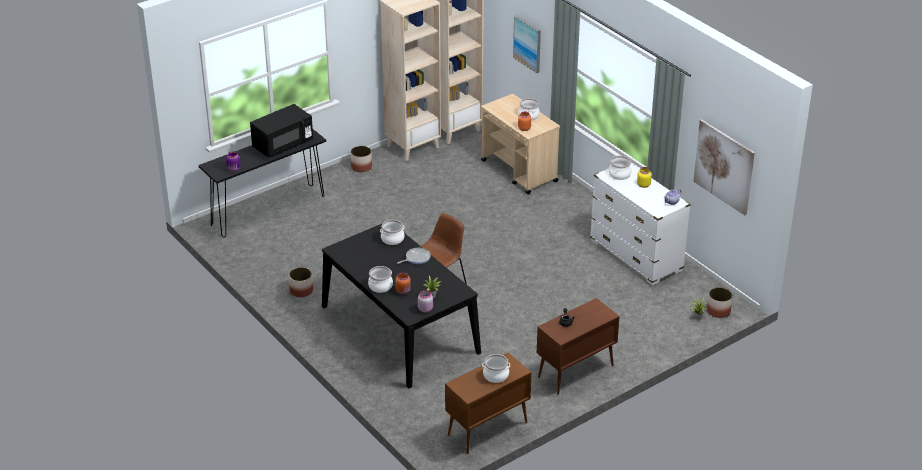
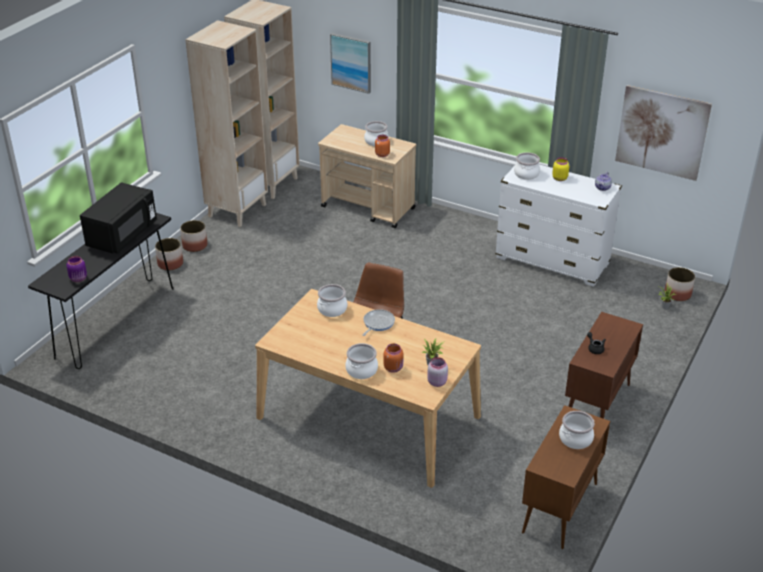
camera: 25 degrees left, 0 degrees up
(301, 290) = (218, 406): planter -> planter (170, 264)
(400, 329) = (368, 417): black dining table -> beige dining table

